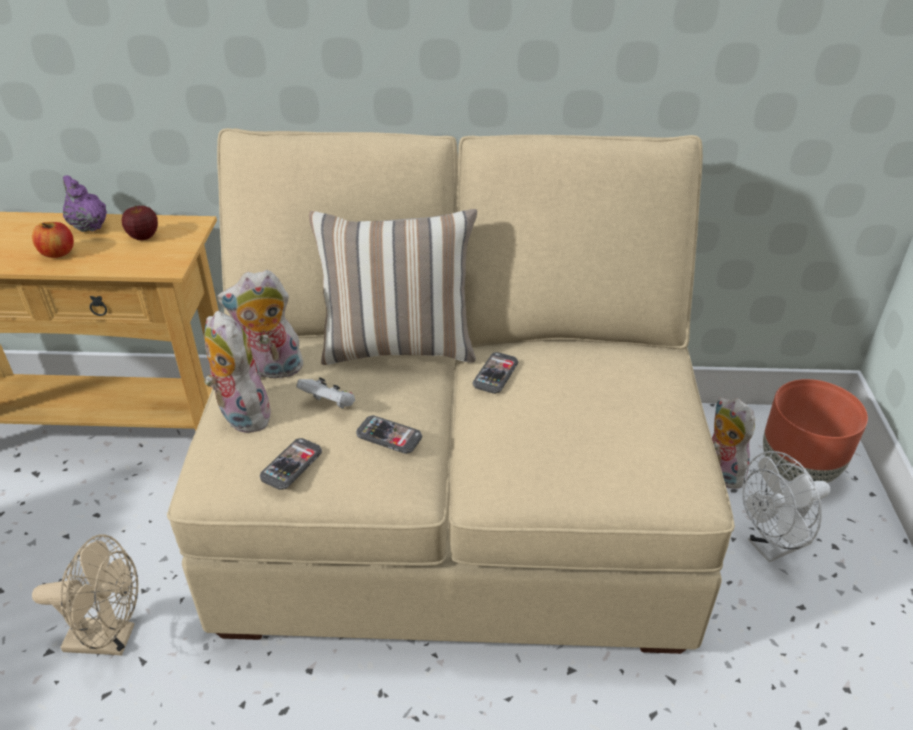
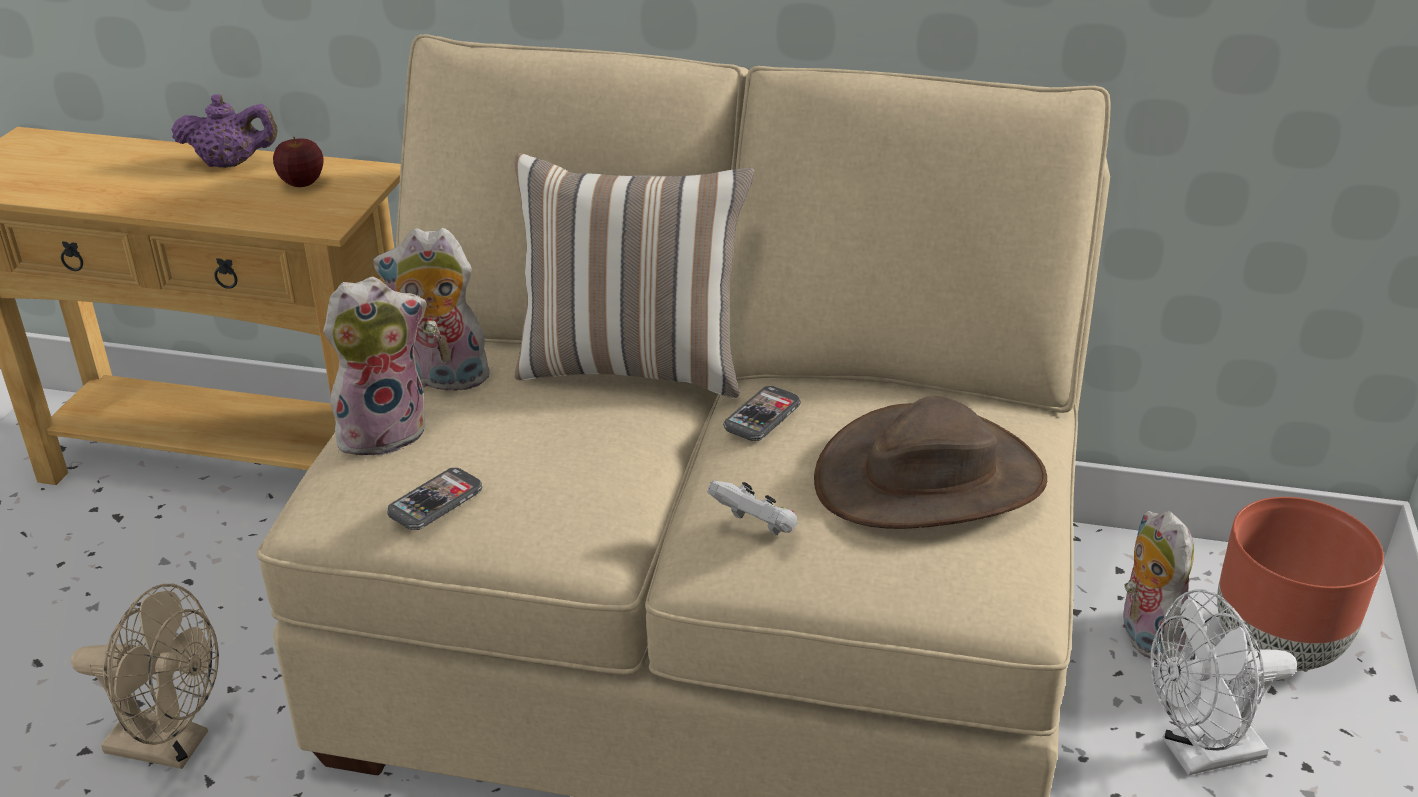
camera: 10 degrees right, 5 degrees down
(58, 253) = (182, 194): apple -> none
(88, 226) = (231, 164): purple teapot -> purple teapot turned 120 degrees clockwise
(240, 414) = (384, 431): plush toy -> plush toy turned 90 degrees clockwise
(330, 405) = (511, 432): white game controller -> white game controller (755, 527)
(389, 436) = (583, 480): phone -> none
(617, 408) = (929, 478): none -> brown hat

